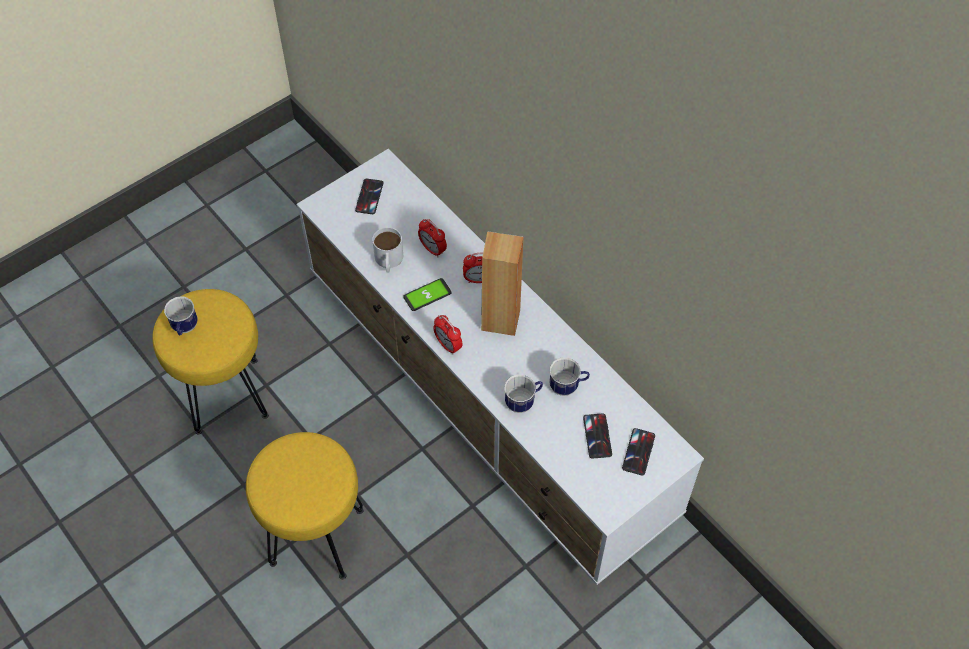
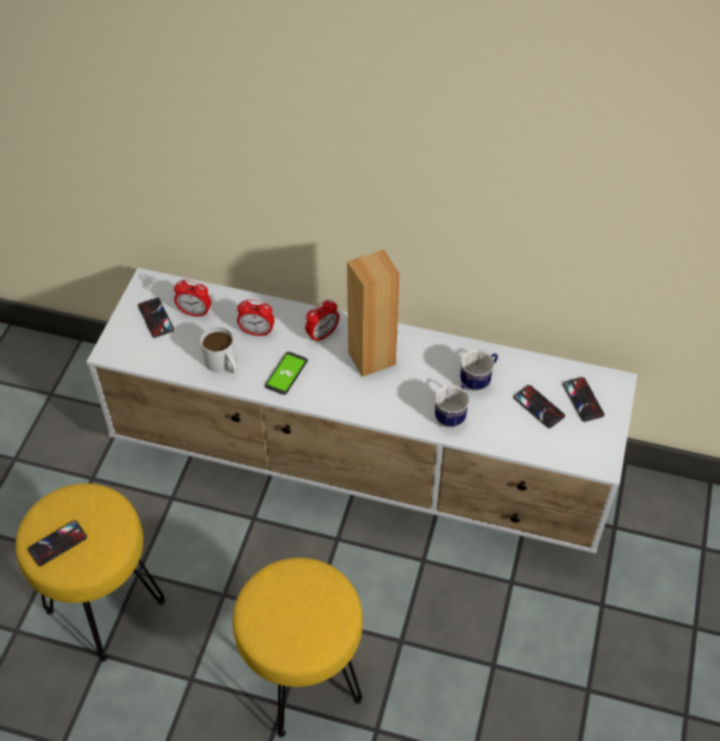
camera: 35 degrees left, 5 degrees down
(185, 329) = (57, 543): mug -> phone
(448, 345) = (343, 406): alarm clock -> alarm clock (195, 312)

